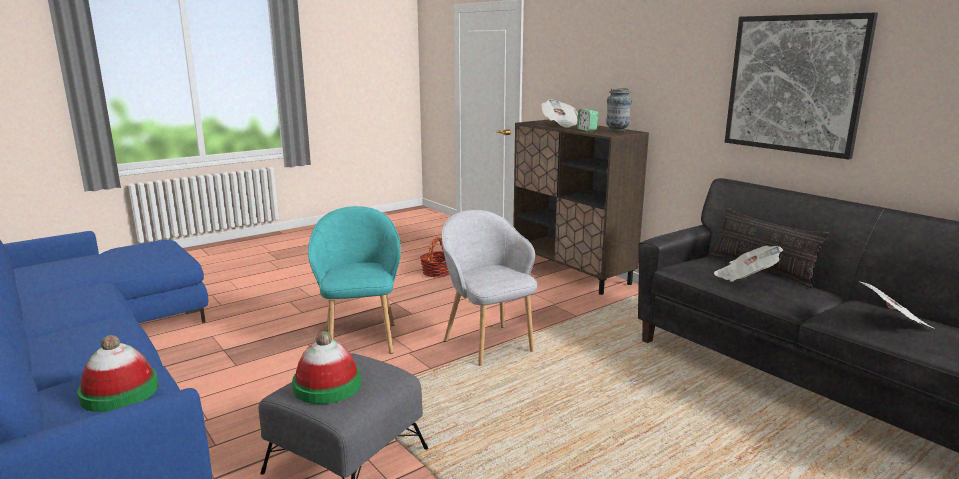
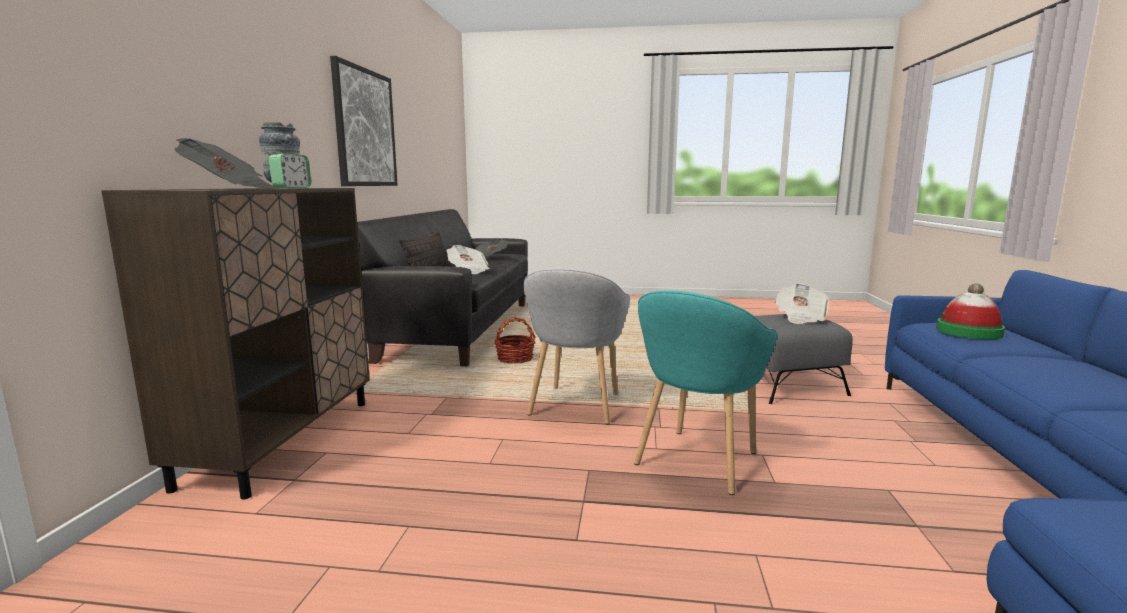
camera: 135 degrees left, 5 degrees down
(327, 386) = (800, 318): hat -> newspaper
(437, 272) = (401, 541): basket -> basket (515, 359)

